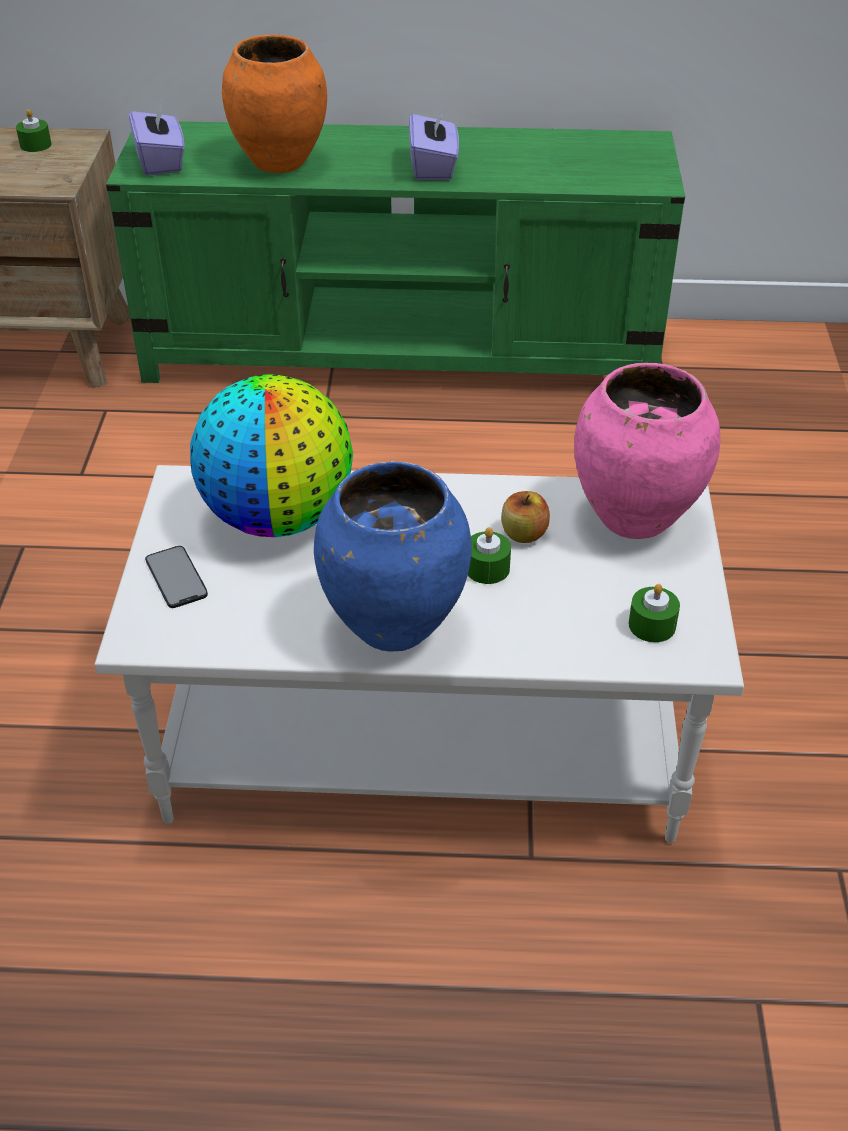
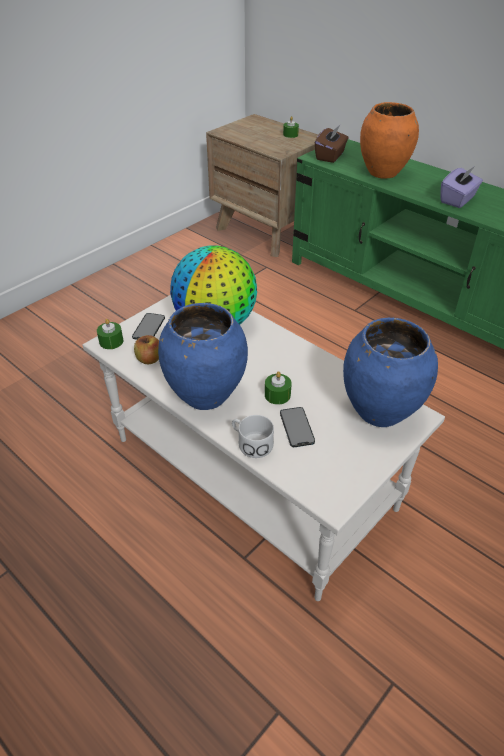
camera: 40 degrees right, 0 degrees up
(161, 162) = (330, 156): purple tissue box -> brown tissue box
(524, 534) = (314, 389): apple -> apple (149, 359)
(528, 650) = (250, 443): none -> white mug
(560, 595) = (297, 427): none -> phone
(633, 517) = (379, 412): pink vase -> blue vase
(652, 625) = (325, 469): green candle -> green candle (111, 341)

